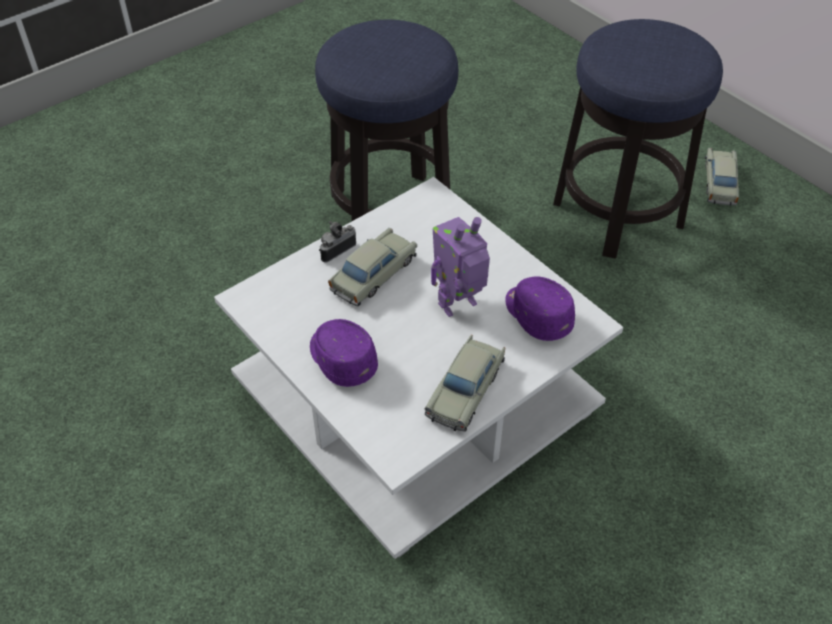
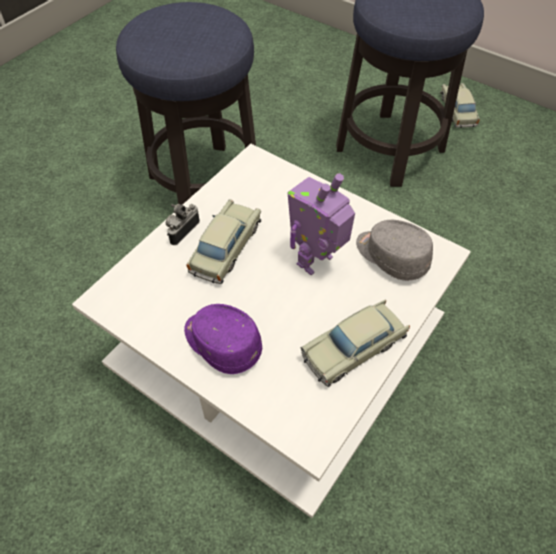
camera: 15 degrees left, 5 degrees up
(466, 391) = (354, 348): beige toy car -> beige toy car turned 45 degrees clockwise
(536, 315) = (391, 256): purple cap -> grey cap

